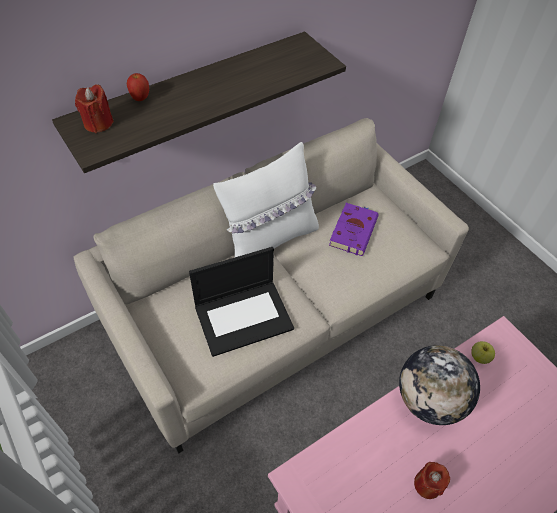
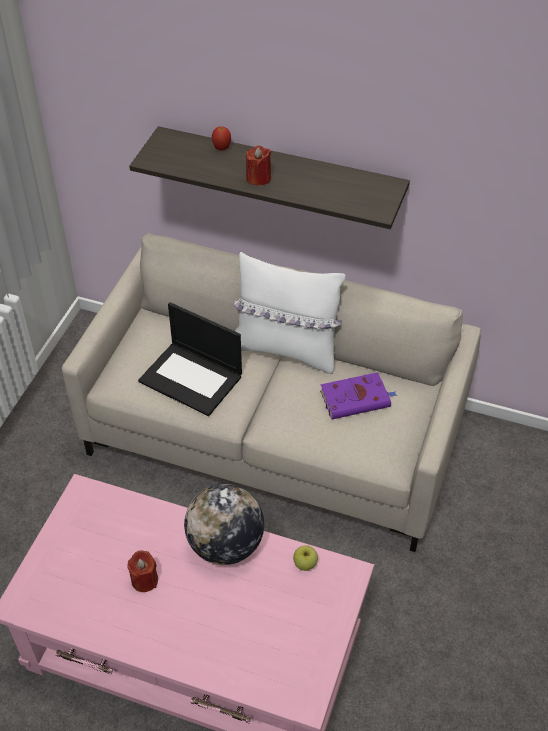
camera: 55 degrees right, 5 degrees down
(98, 123) = (176, 146): red candle -> red candle (258, 178)

